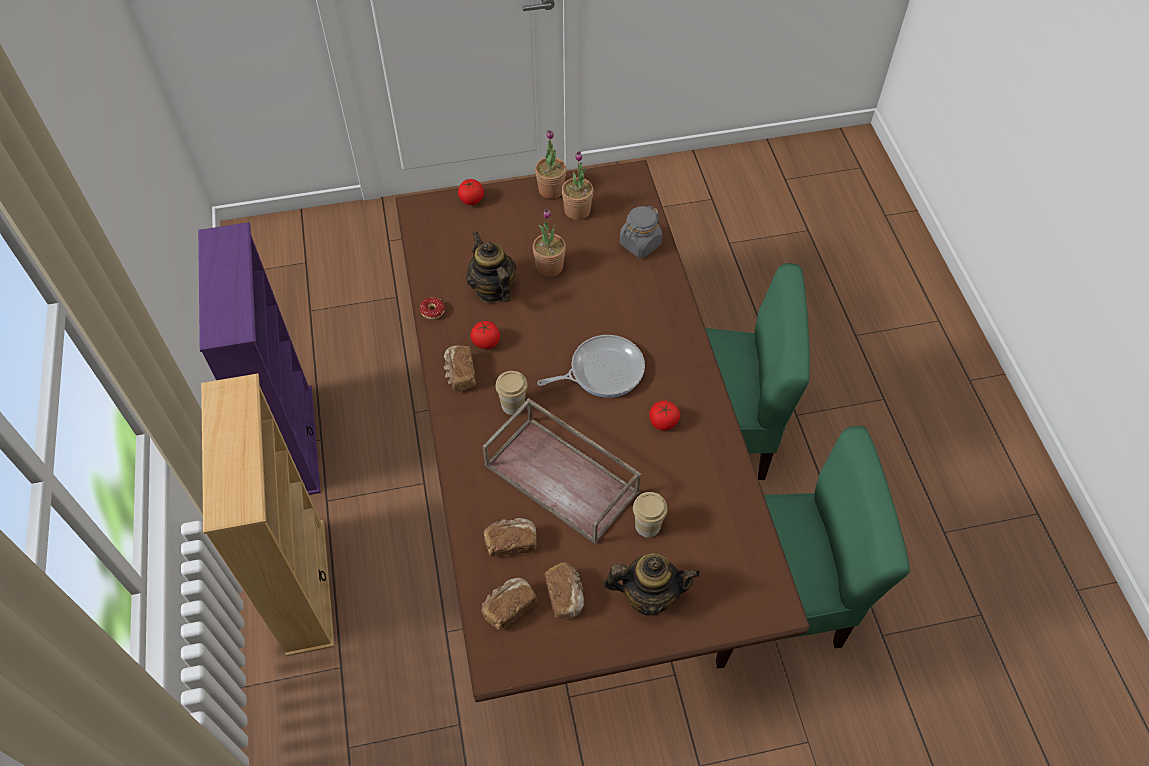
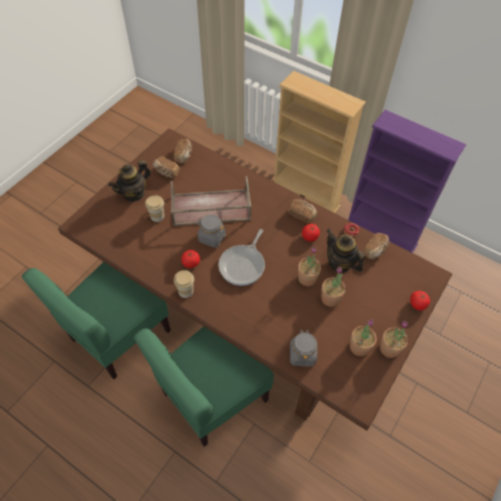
camera: 135 degrees right, 0 degrees up
(492, 290) = (340, 263): teapot -> teapot turned 150 degrees counterclockwise
(511, 542) = (206, 173): bread -> bread (375, 250)
(513, 405) = (264, 220): cup -> cup (186, 291)
(548, 302) = (307, 278): none -> potted plant
(605, 435) = (211, 237): none -> grey jar

